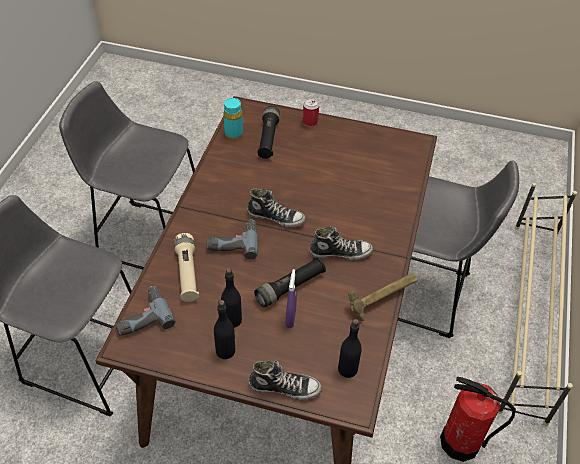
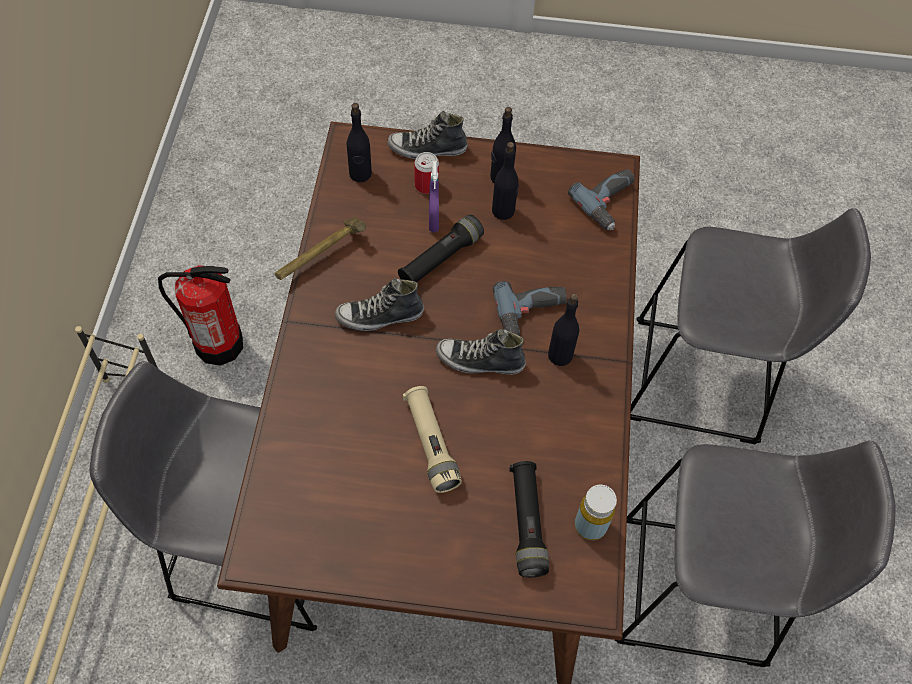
camera: 170 degrees right, 10 degrees up
(187, 273) = (577, 262): beige flashlight -> beige flashlight (431, 444)
(221, 215) = (560, 355): none -> black bottle
(233, 134) = (590, 525): turquoise bottle -> yellow bottle
(310, 122) = (459, 579): can -> can (426, 185)

